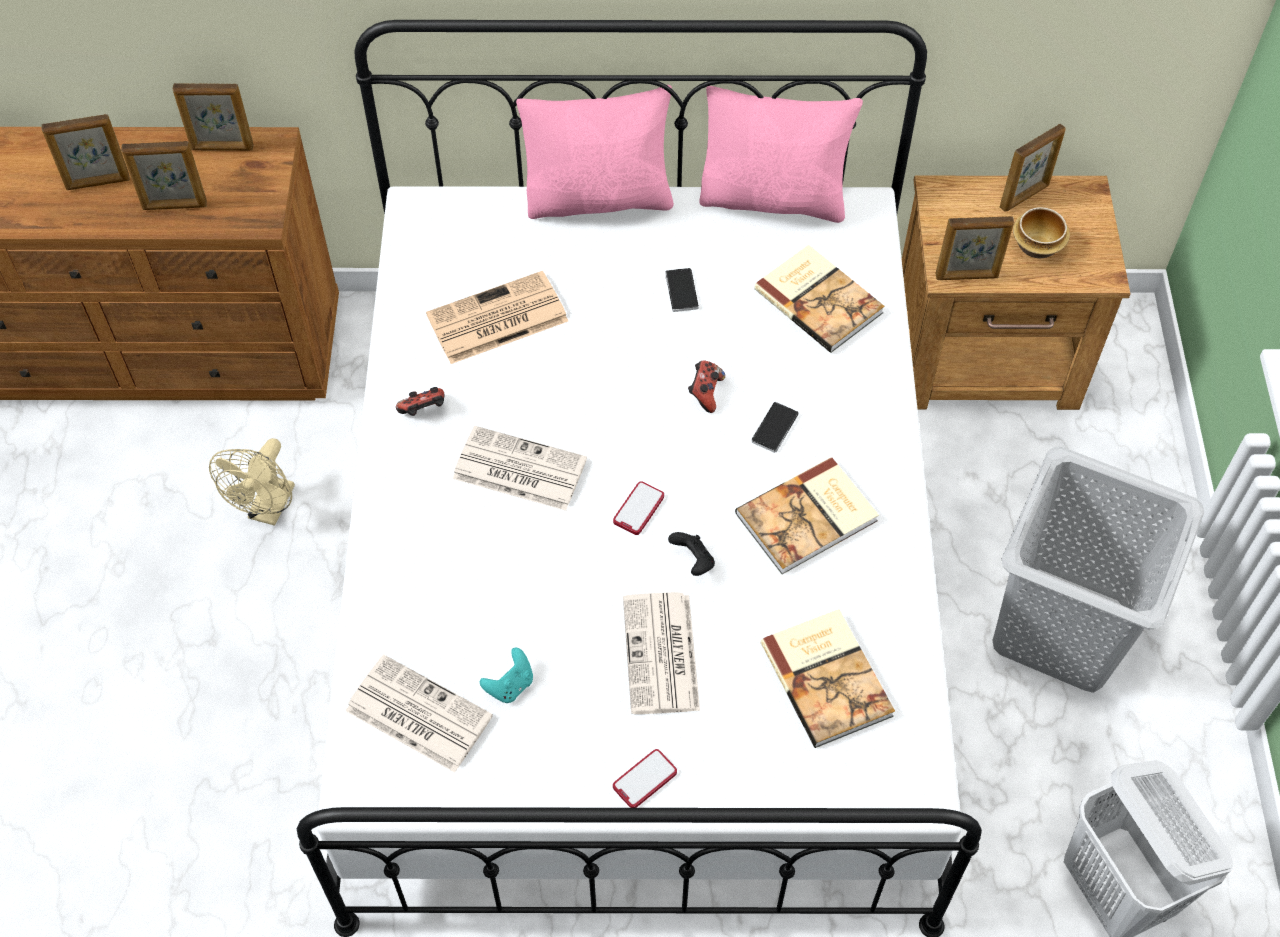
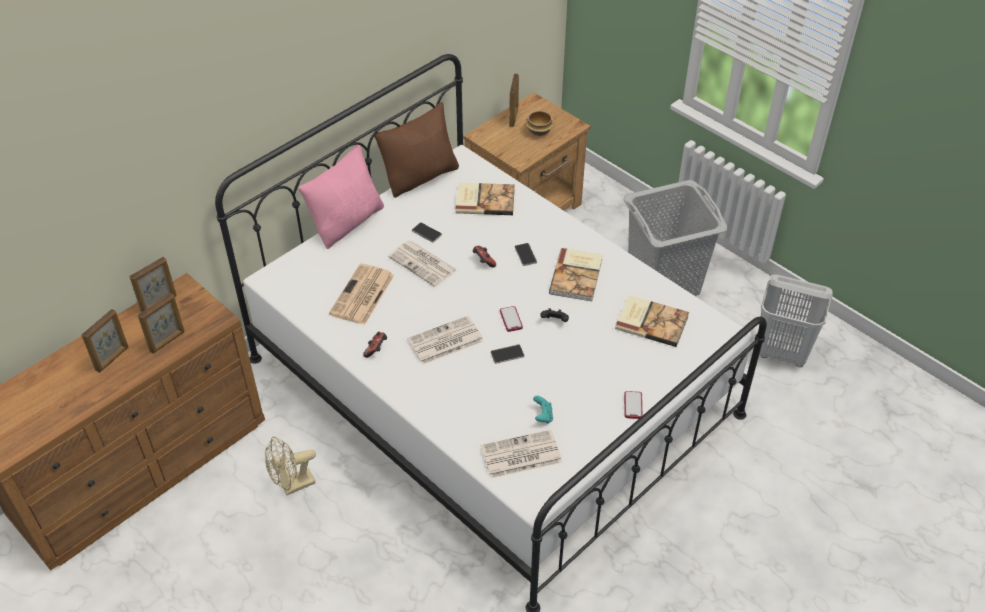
camera: 45 degrees left, 10 degrees down
(269, 510) = (292, 485): beige fan -> beige fan turned 90 degrees clockwise
(572, 556) = (507, 354): none -> phone
(662, 655) = (585, 361): newspaper -> newspaper (423, 264)
(774, 198) = (420, 177): pink pillow -> brown pillow
(967, 276) = (527, 157): picture frame -> none

